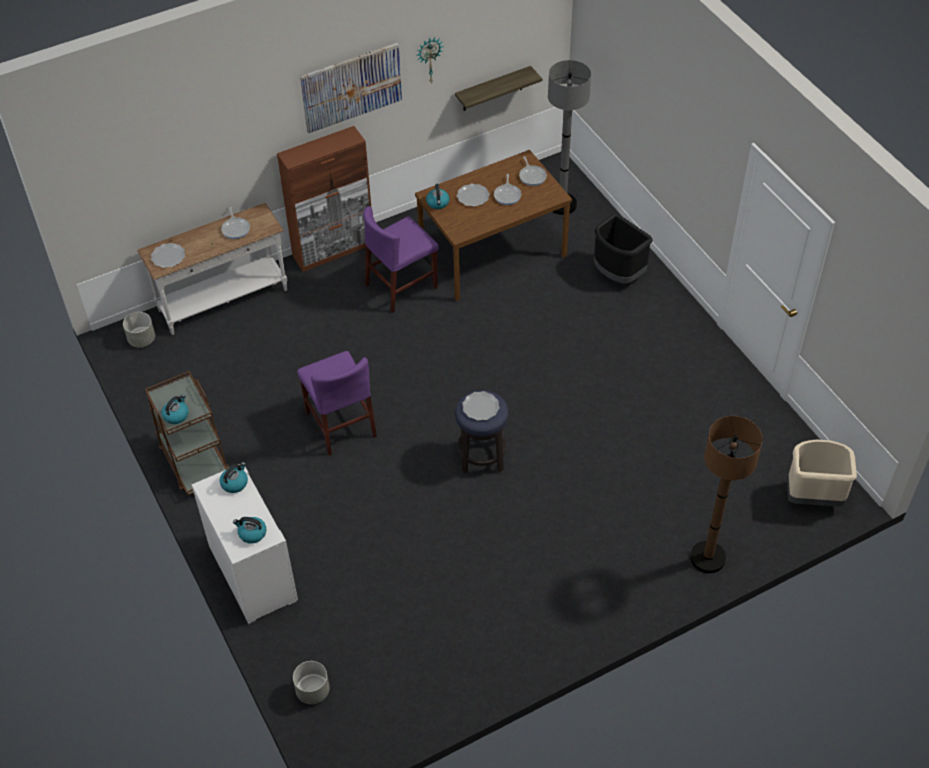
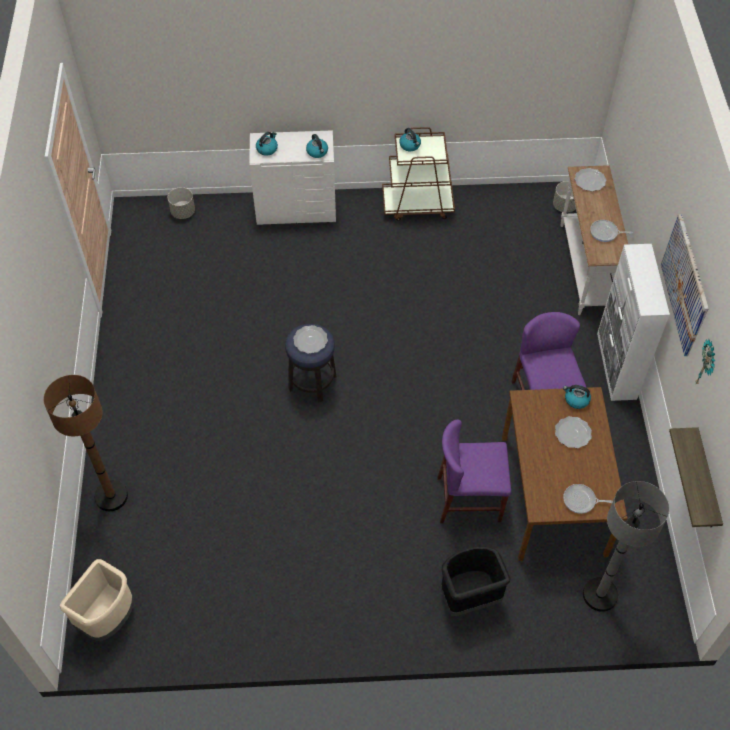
camera: 115 degrees right, 5 degrees up
(334, 250) = (616, 366): brown cabinet -> white cabinet
(340, 424) = (402, 301): purple chair -> purple chair (469, 499)
(507, 195) = (561, 465): frying pan -> none

